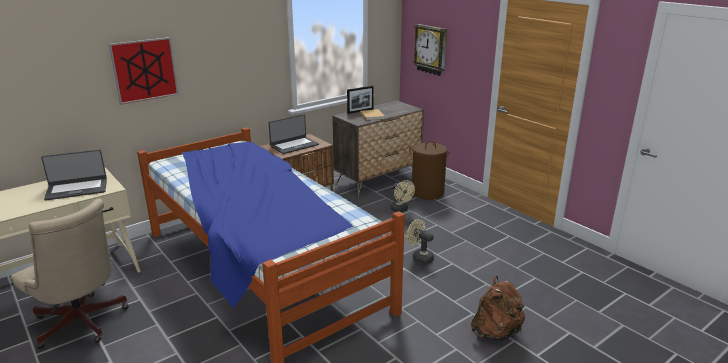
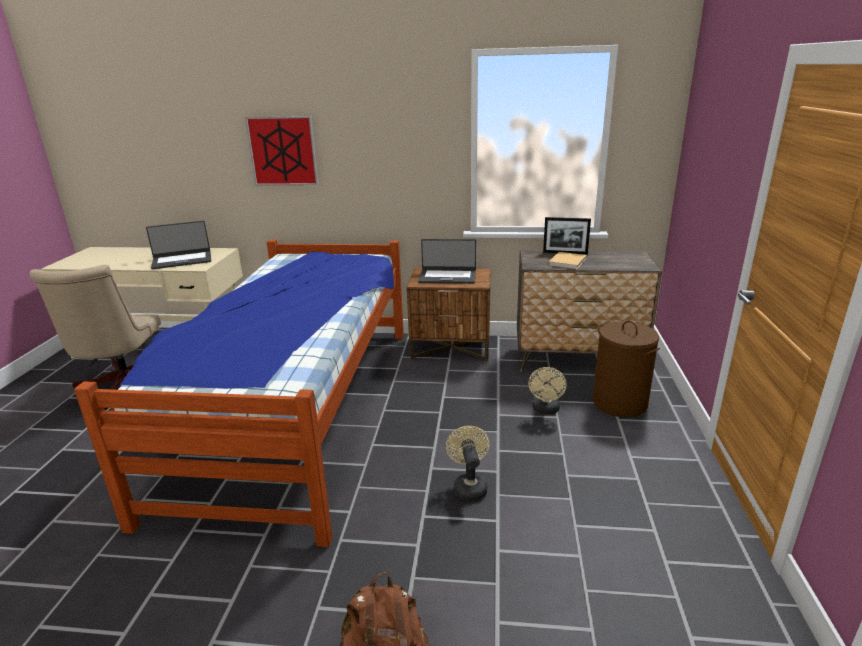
camera: 45 degrees right, 0 degrees up
(77, 189) = (182, 260): laptop -> laptop turned 45 degrees counterclockwise
(431, 49) = (700, 174): wall clock -> none

